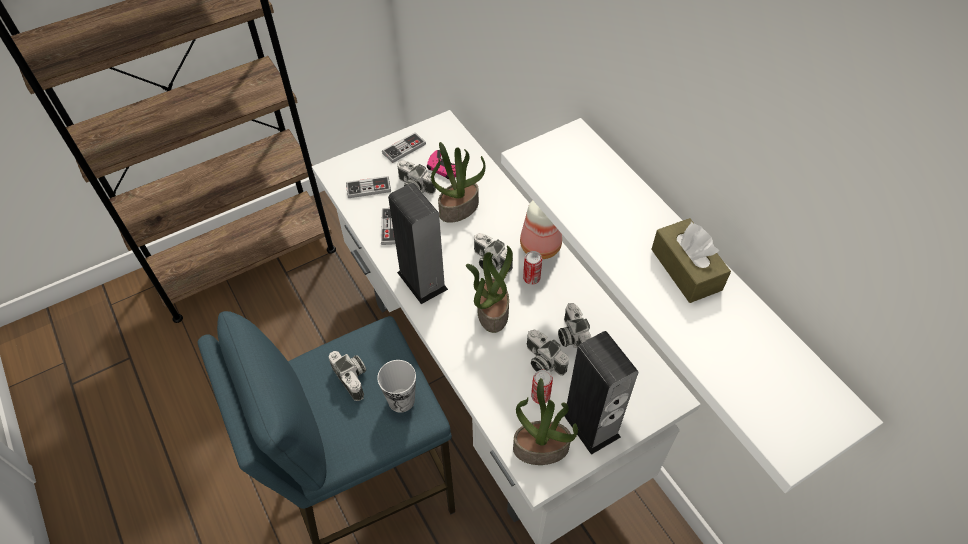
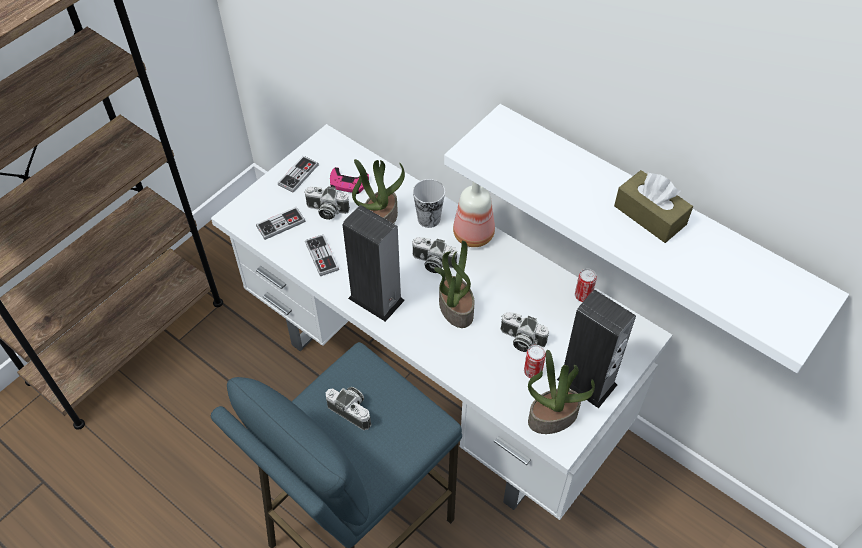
camera: 20 degrees left, 0 degrees up
(401, 400) = (407, 415): cup -> cup (429, 219)
(531, 278) = (478, 267): can -> can (583, 296)
(571, 336) = (537, 309): camera -> none

